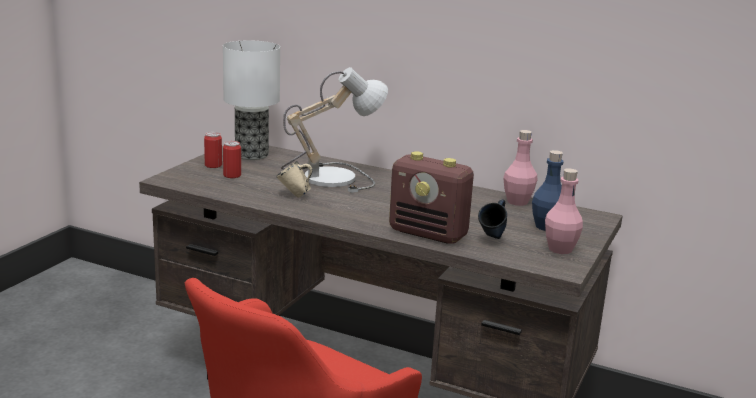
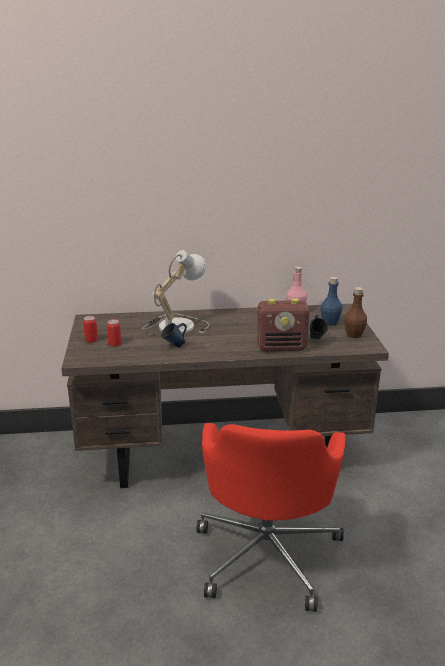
camera: 30 degrees left, 5 degrees up
(252, 154) = (103, 324): table lamp -> none
(294, 196) = (174, 346): beige mug -> blue mug
(560, 249) = (354, 335): pink bottle -> brown bottle

